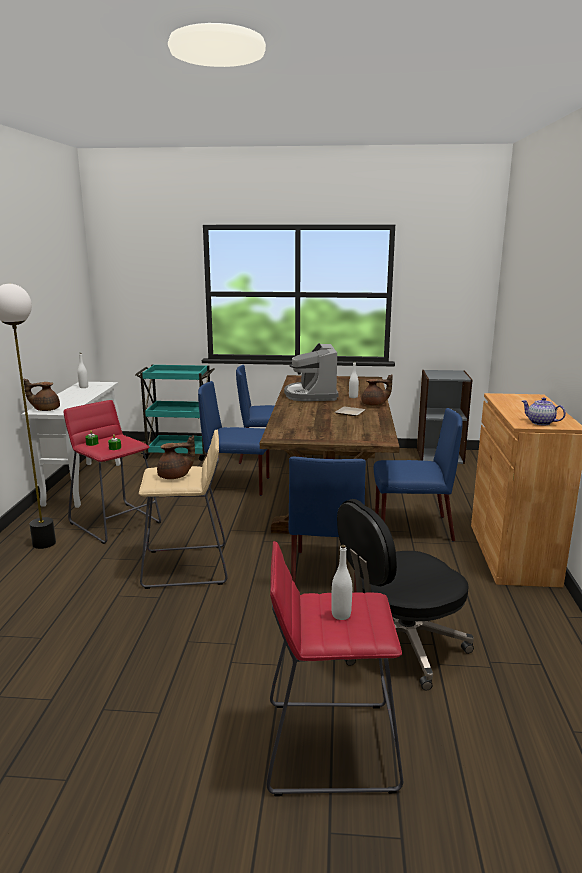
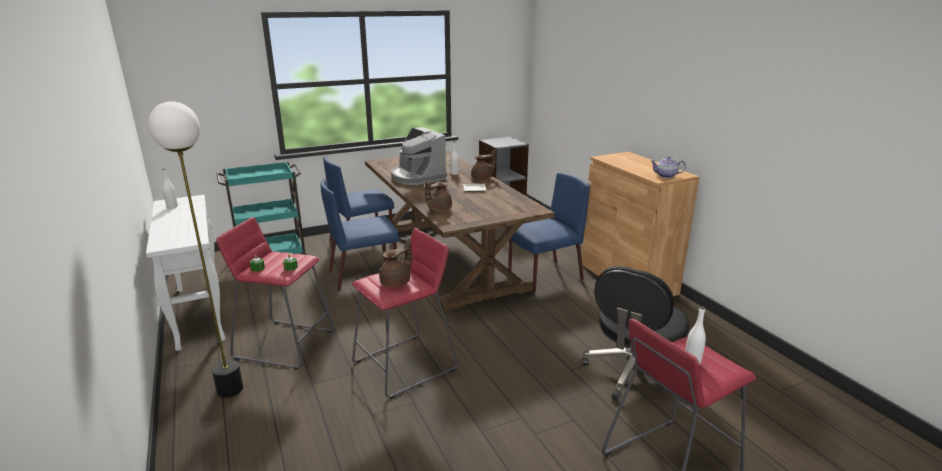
camera: 30 degrees left, 5 degrees up
(45, 409) = (169, 241): brown teapot -> brown teapot (438, 209)
(186, 567) = (405, 365): beige stool -> red stool
(326, 572) = (522, 332): blue chair -> none

